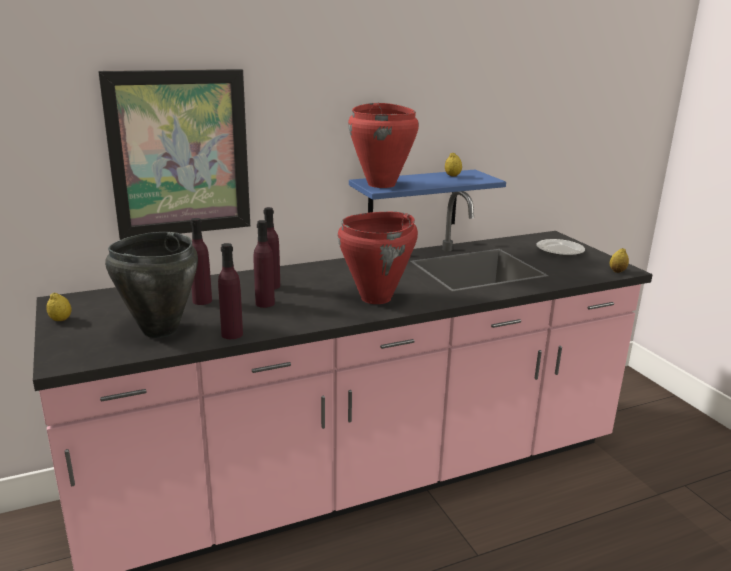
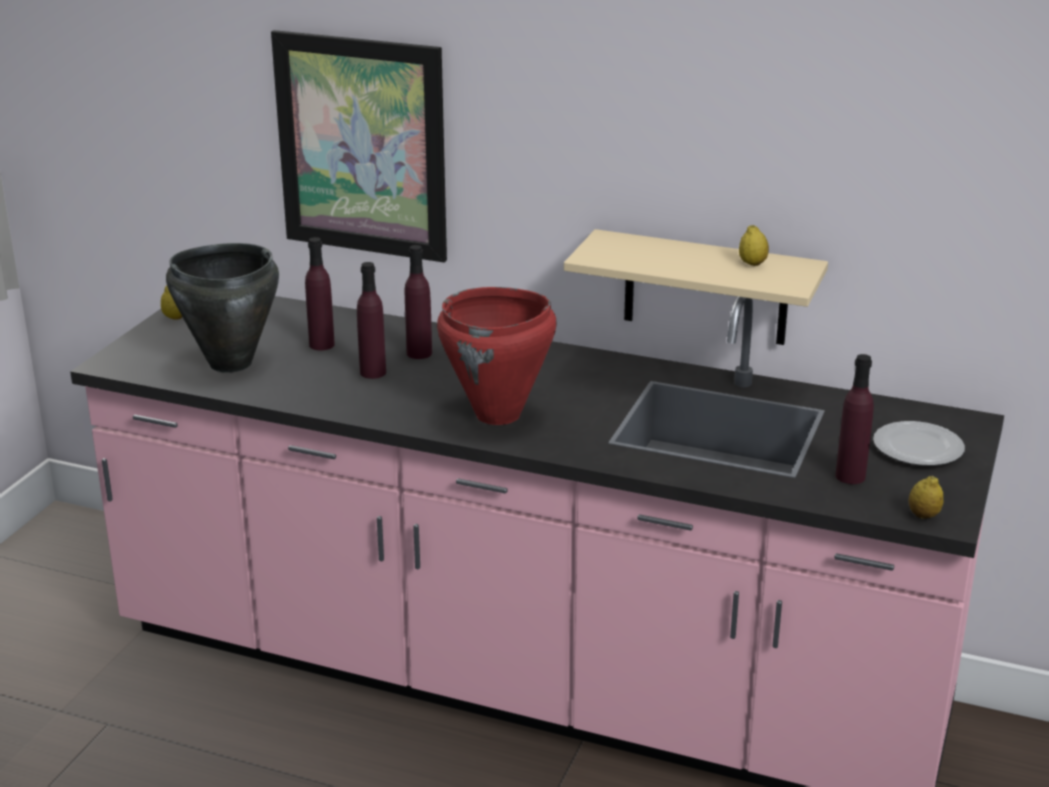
camera: 45 degrees right, 5 degrees up
(232, 334) = (280, 395): purple bottle -> purple bottle (850, 476)
(382, 184) = (612, 250): red cooking pot -> none
(413, 201) = (706, 288): blue shelf -> beige shelf

